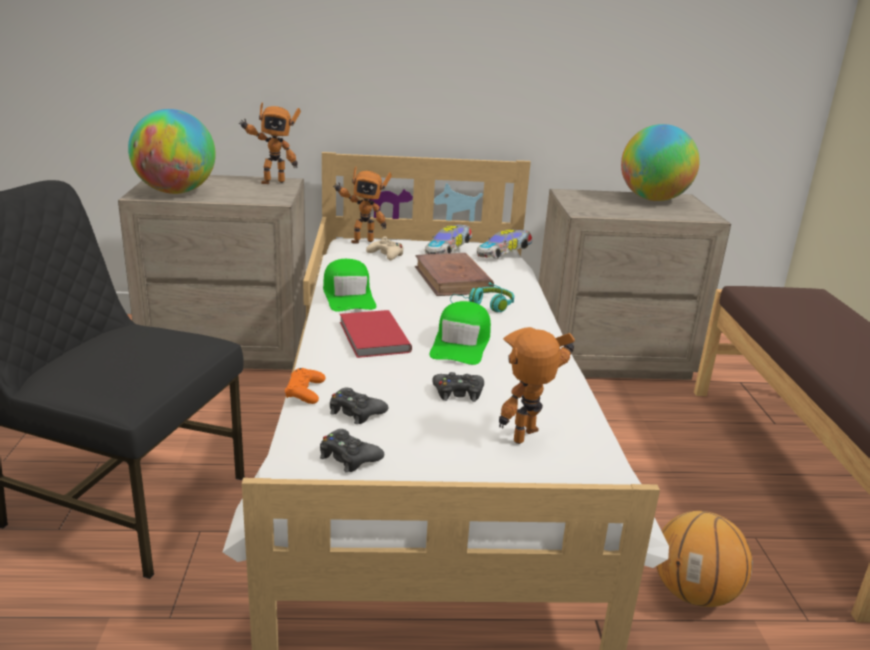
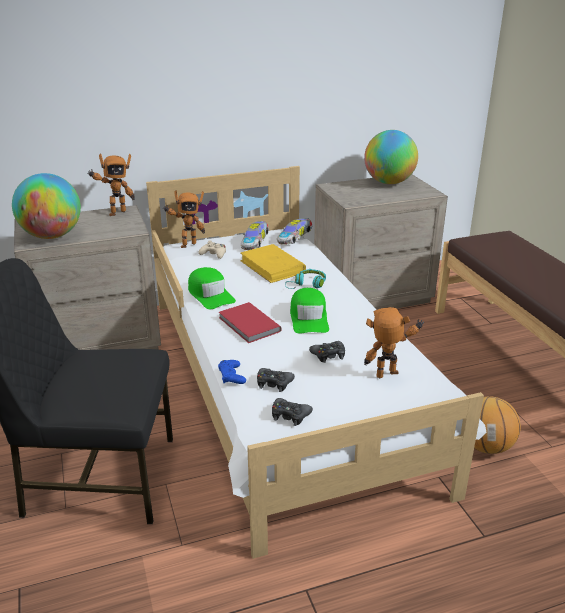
camera: 15 degrees left, 5 degrees up
(305, 392) = (231, 376): orange game controller -> blue game controller
(452, 279) = (272, 267): brown book -> yellow book
(531, 439) = (389, 377): toy robot -> toy robot turned 45 degrees clockwise

